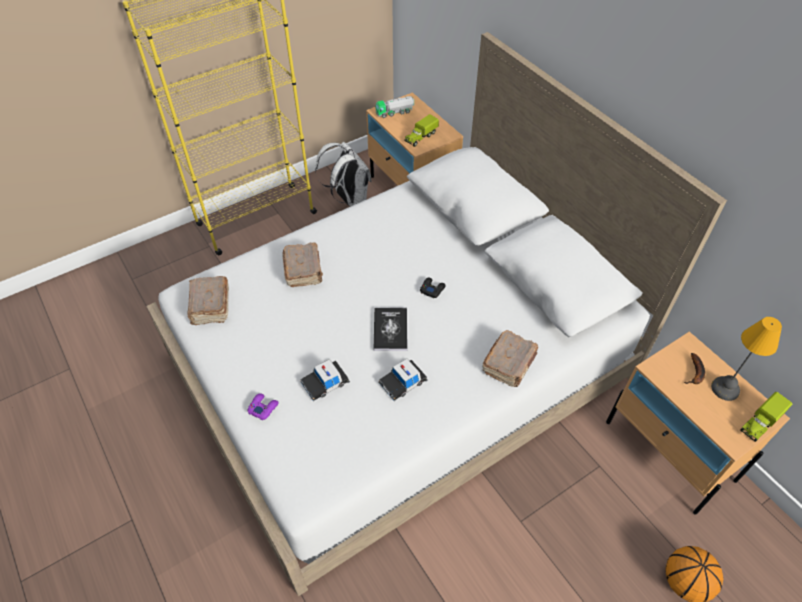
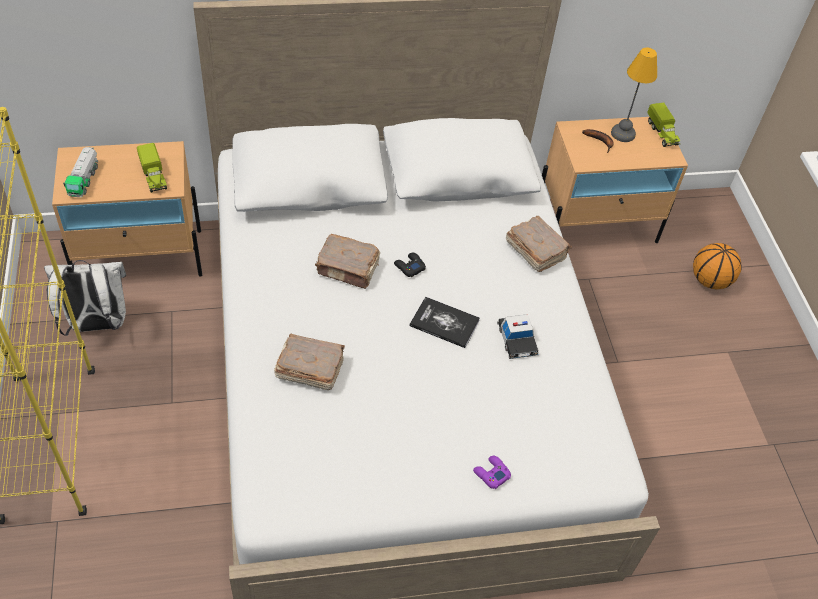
camera: 70 degrees left, 0 degrees up
(210, 307) = (309, 485): brown book -> brown book (348, 269)
(325, 383) = (485, 405): toy car -> none

